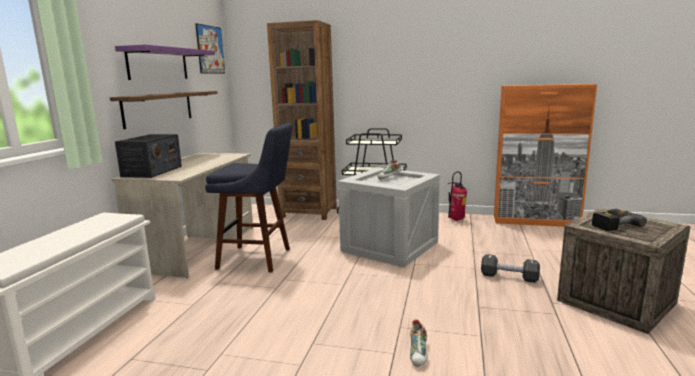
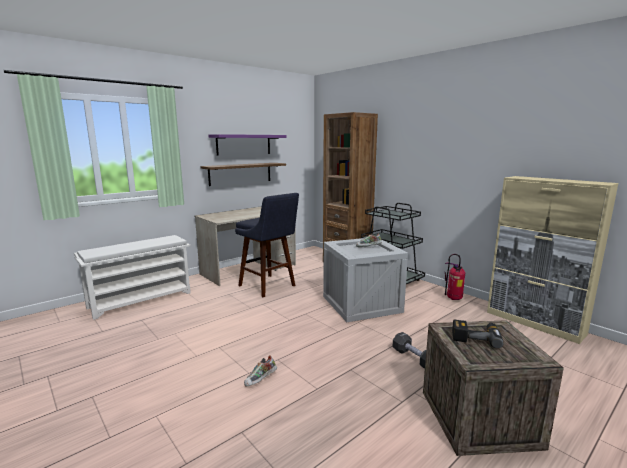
camera: 35 degrees right, 0 degrees up
(152, 171) = (219, 214): radio -> none
(210, 49) = (297, 132): picture -> none
(536, 221) = (535, 323): orange cabinet -> beige cabinet

